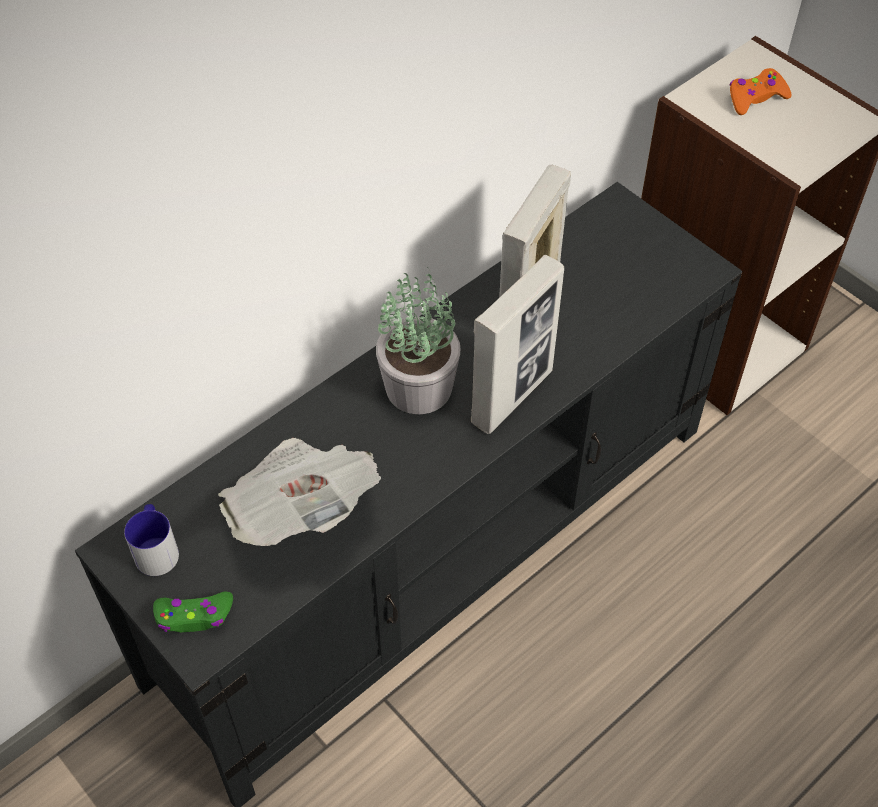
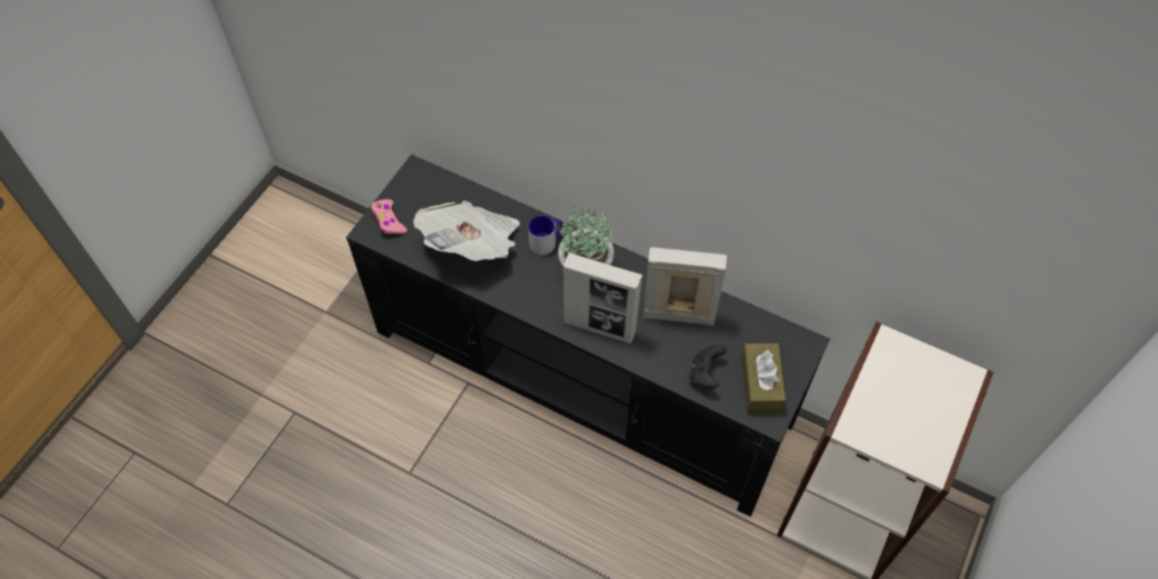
camera: 70 degrees right, 5 degrees up
(156, 549) = (424, 188): mug -> mug (547, 242)
(194, 616) = (388, 221): green game controller -> pink game controller
(625, 310) = (705, 374): none -> black game controller
(658, 262) = (760, 384): none -> brown tissue box
(755, 98) = (915, 386): orange game controller -> none

